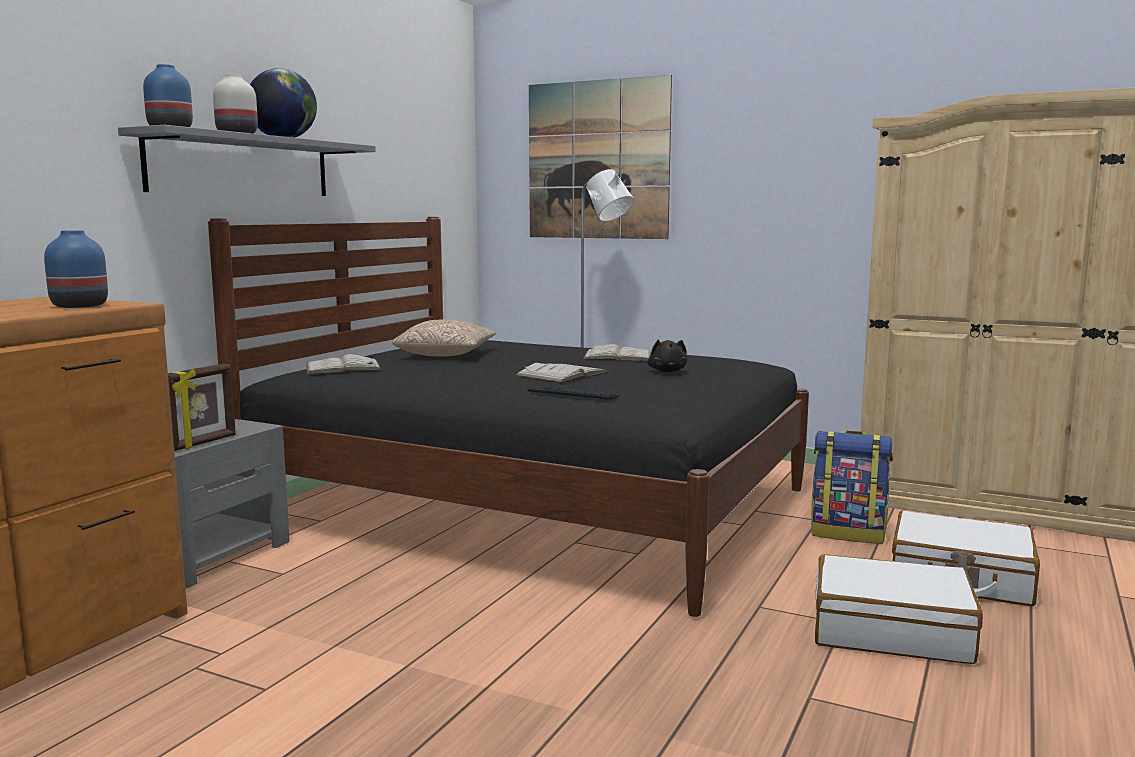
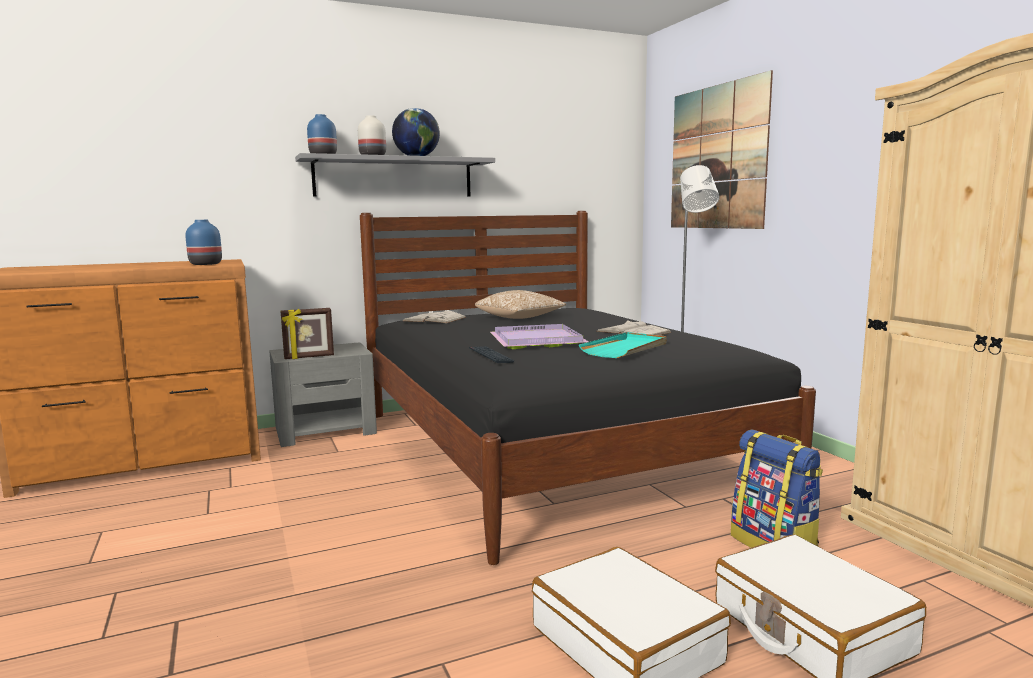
camera: 40 degrees right, 0 degrees up
(561, 374) = (538, 340): white book -> purple tray
(667, 371) = (625, 348): black plush toy -> turquoise tray

